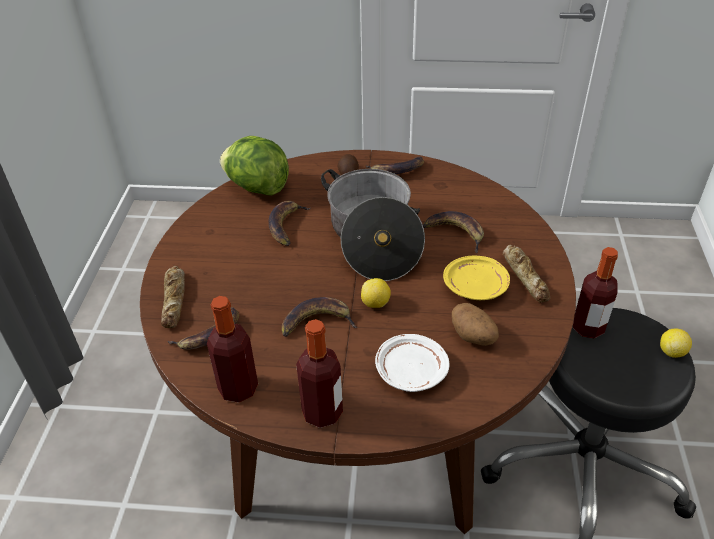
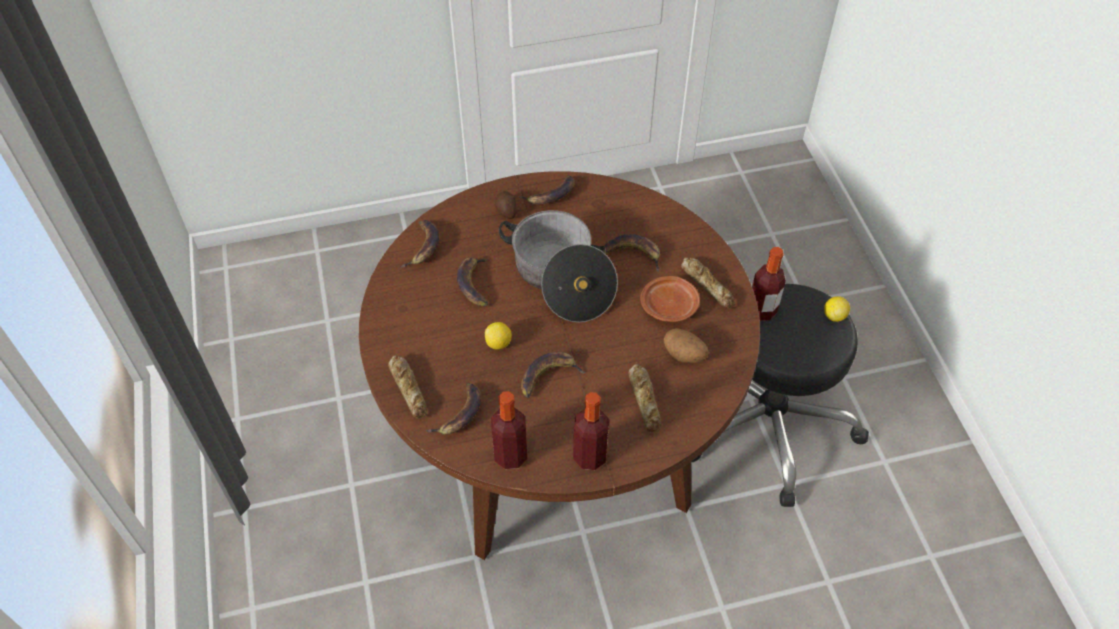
camera: 20 degrees left, 10 degrees up
(257, 187) = (423, 247): lettuce -> banana
(375, 303) = (591, 345): lemon -> lemon (498, 343)
(410, 371) = (645, 400): white plate -> bread
(476, 286) = (670, 305): yellow plate -> brown plate

